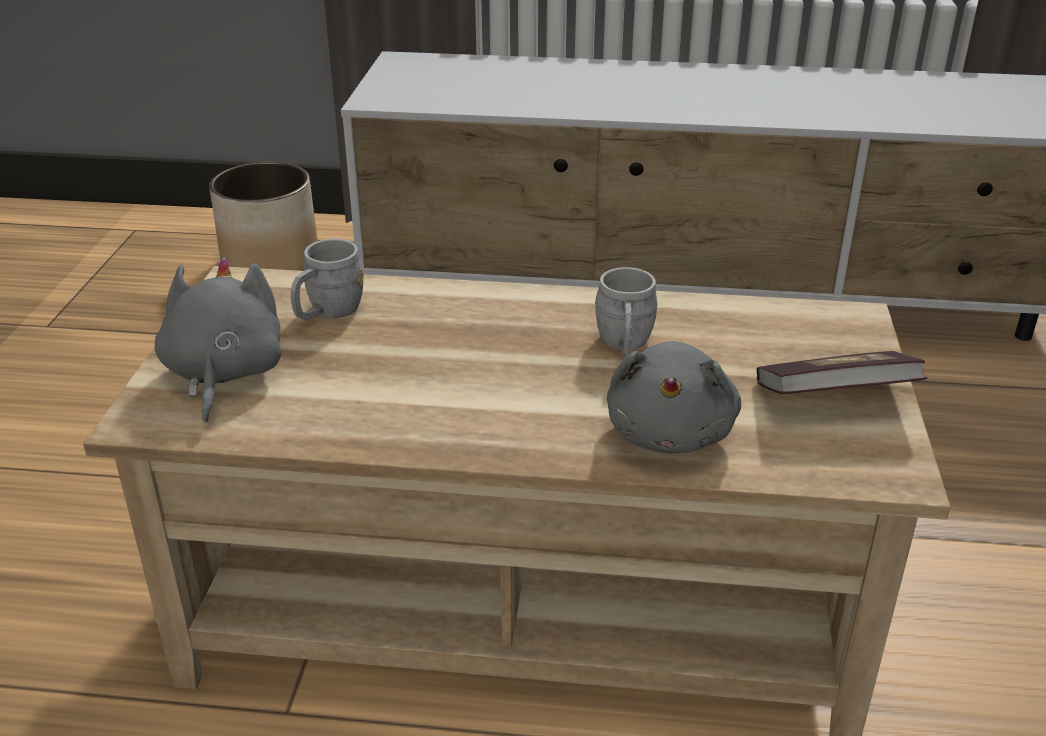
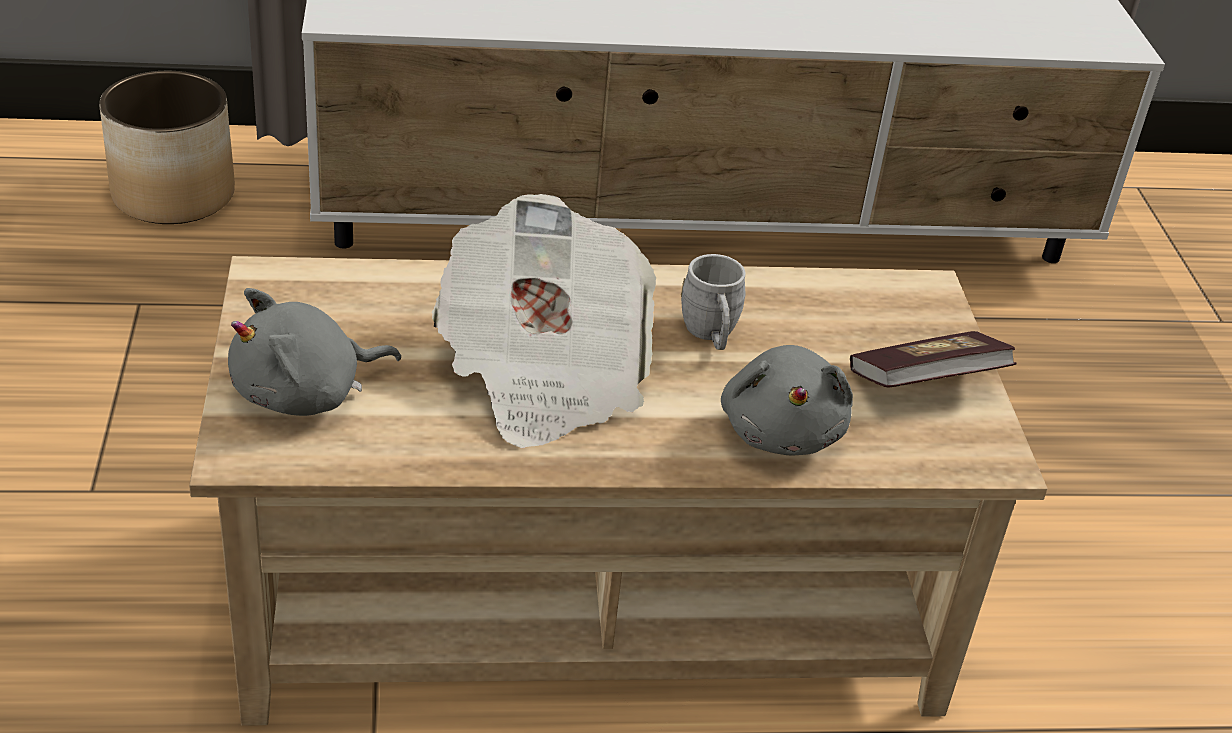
camera: 15 degrees left, 5 degrees up
(223, 374) = (305, 394): grey plush toy -> grey plush toy turned 105 degrees counterclockwise
(327, 313) = (387, 311): grey mug -> none
(450, 368) = (543, 371): none -> newspaper

